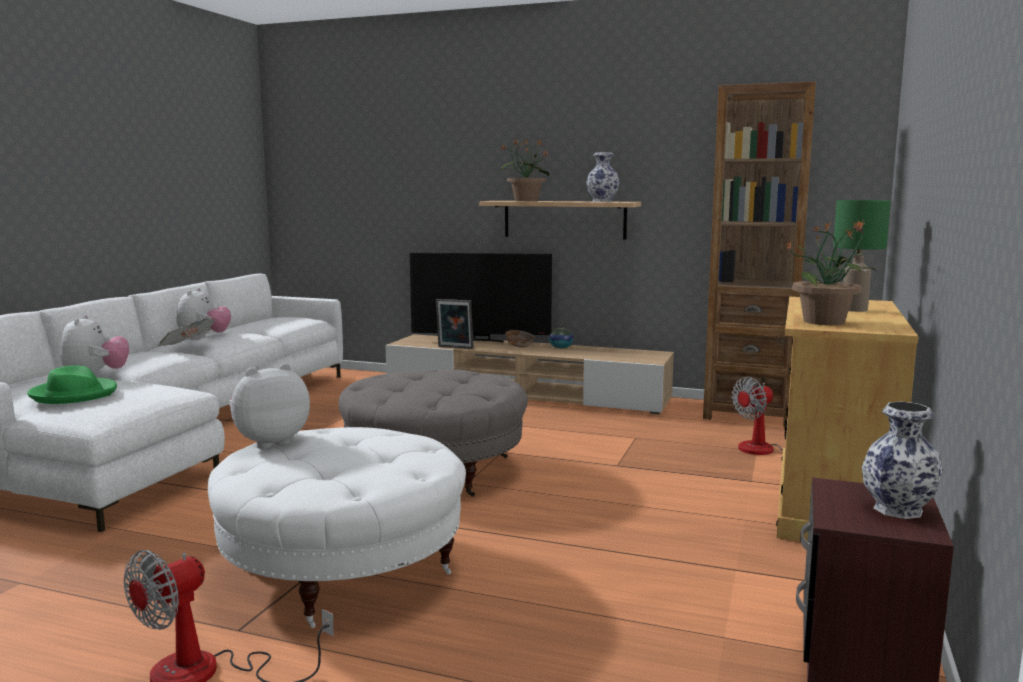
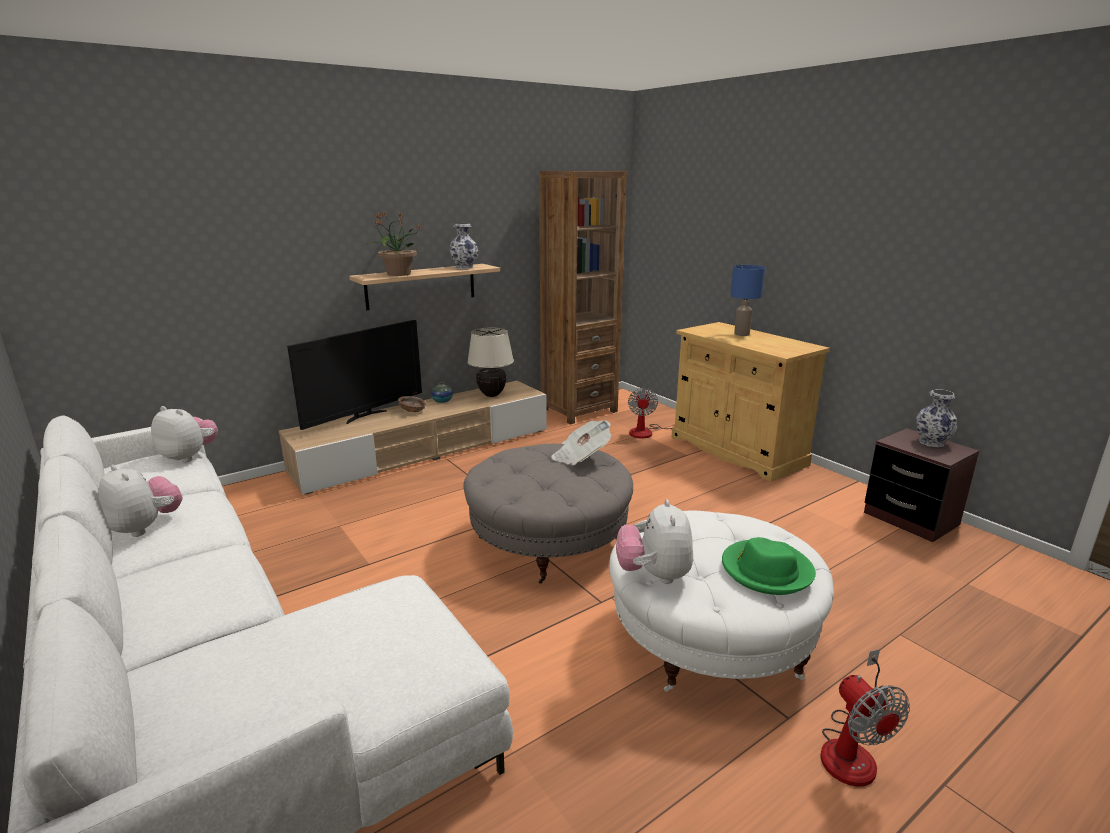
camera: 55 degrees left, 10 degrees up
(74, 394) = (334, 664): green hat -> green hat (766, 570)
(96, 376) = (224, 637): plush toy -> plush toy (189, 456)
(187, 347) = (186, 547): newspaper -> newspaper (581, 457)
(454, 347) = (368, 431): picture frame -> none
(612, 353) = (491, 395): none -> beige table lamp
(825, 322) = (775, 348): potted plant -> none
(853, 310) = (741, 334): green table lamp -> blue table lamp

